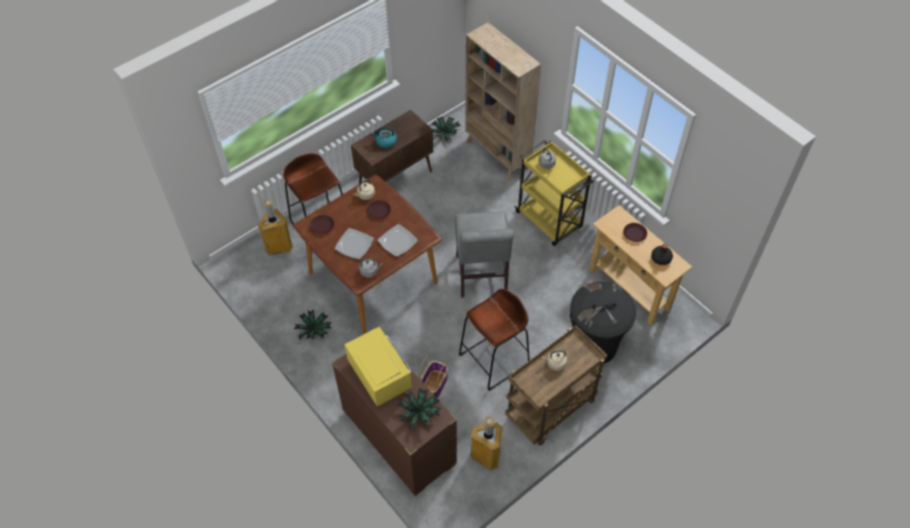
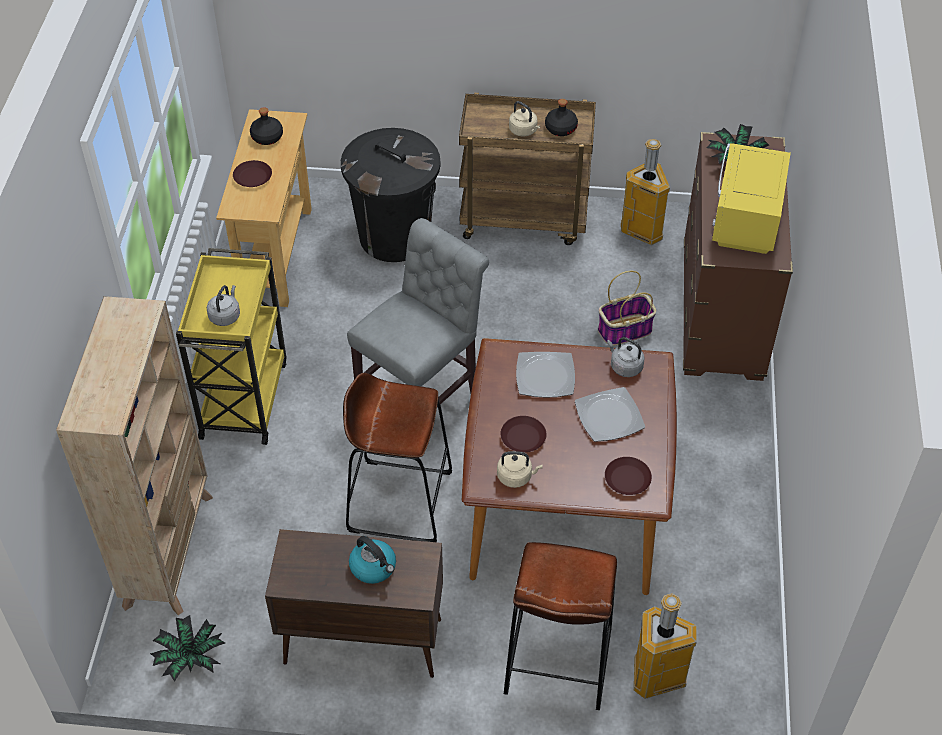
camera: 135 degrees left, 5 degrees down
(314, 331) = (716, 505): potted plant -> none
(494, 360) = (524, 303): brown stool -> brown stool (399, 501)
(540, 381) = (560, 128): none -> black bottle

